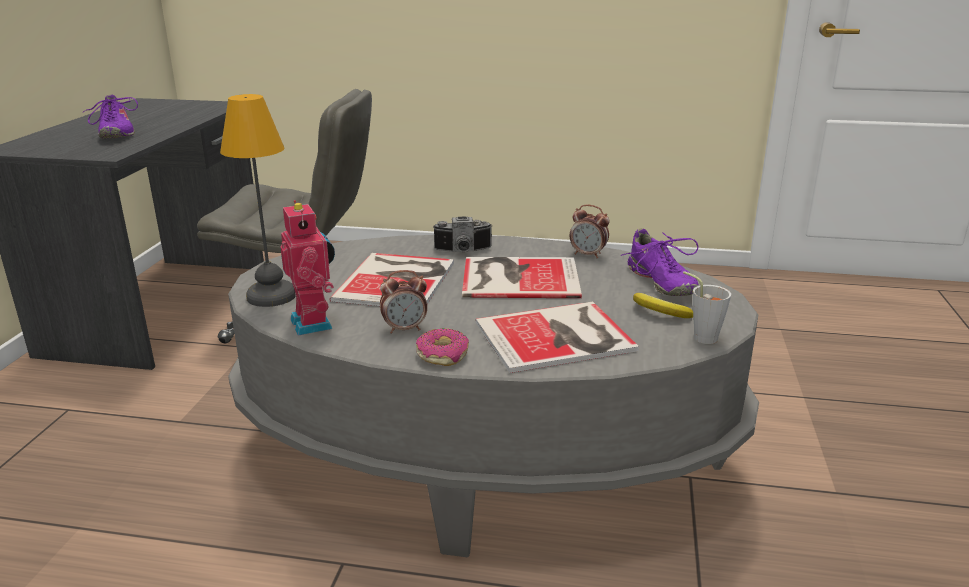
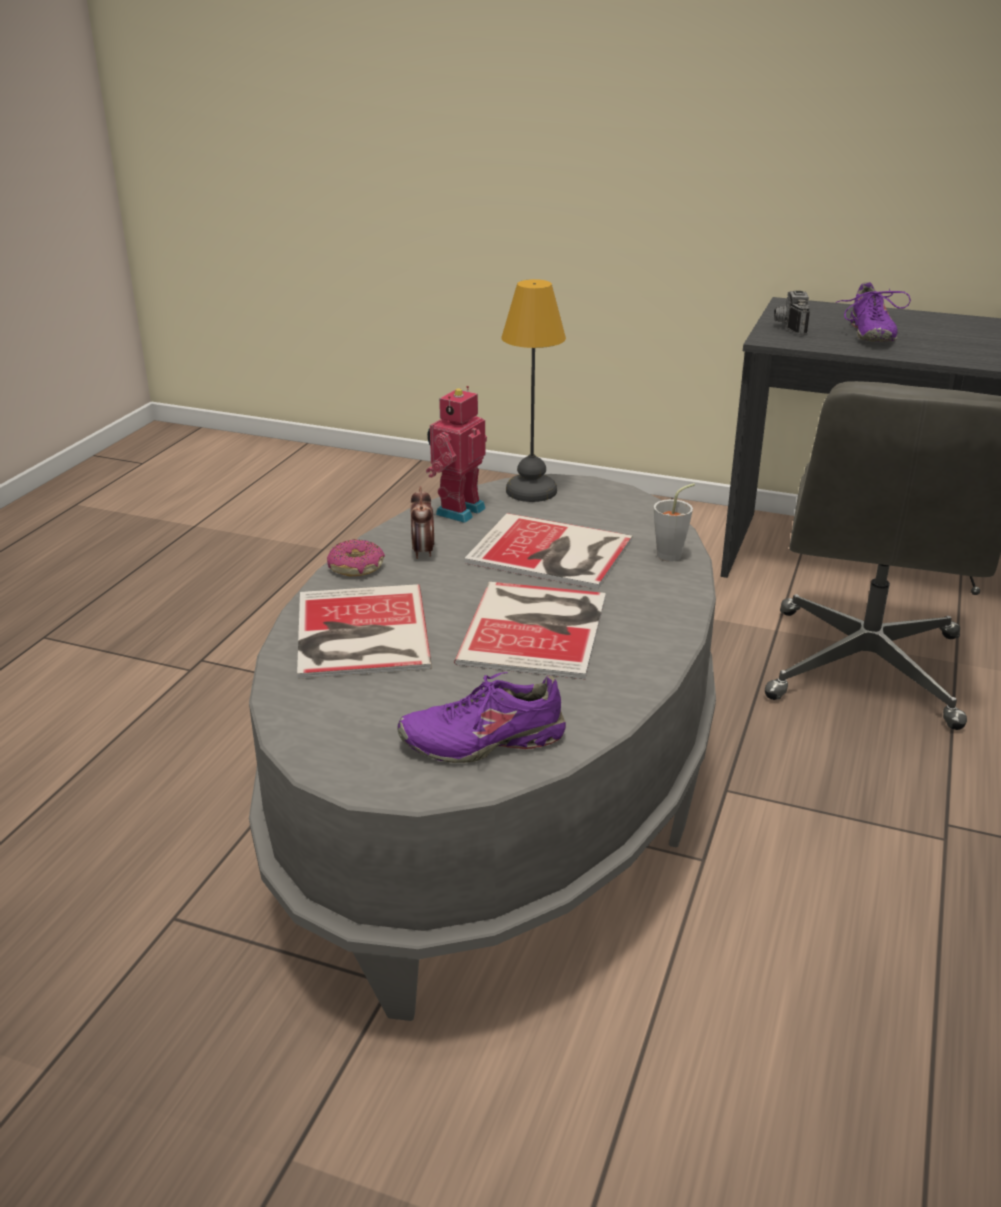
camera: 100 degrees right, 5 degrees up
(115, 133) = (869, 333): purple shoe -> purple shoe turned 75 degrees counterclockwise
(314, 323) = (457, 510): toy robot -> toy robot turned 135 degrees clockwise
(463, 251) = (639, 598): camera -> camera (788, 326)
(588, 254) = (609, 696): alarm clock -> none
(659, 312) = (387, 716): banana -> none
(700, 336) = (305, 732): grey cup -> grey cup (673, 554)

